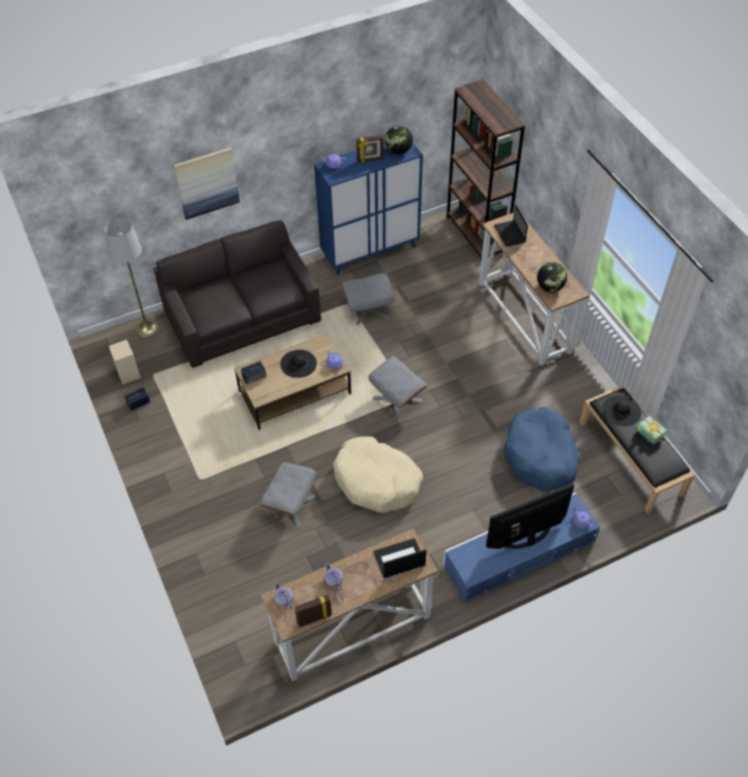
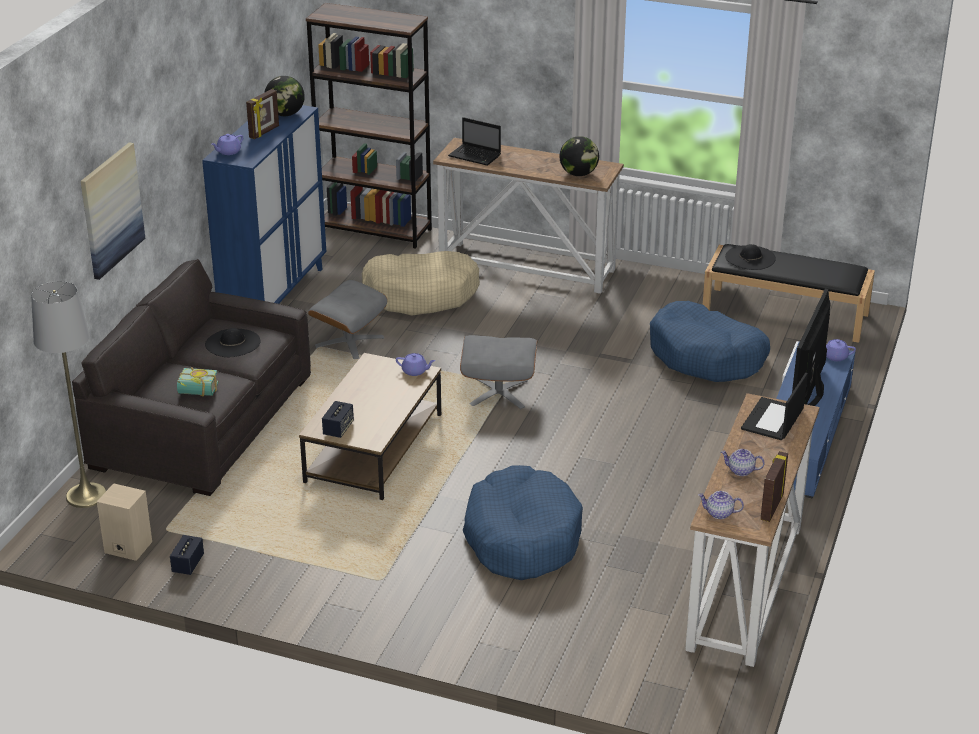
camera: 45 degrees left, 20 degrees down
(290, 505) = (522, 537): grey ottoman -> blue dog bed
(298, 363) = (372, 392): black hat -> black hat (232, 343)
(377, 481) = (581, 464): beige dog bed -> beige dog bed (421, 294)
(647, 435) = (799, 262): book -> book (197, 393)

